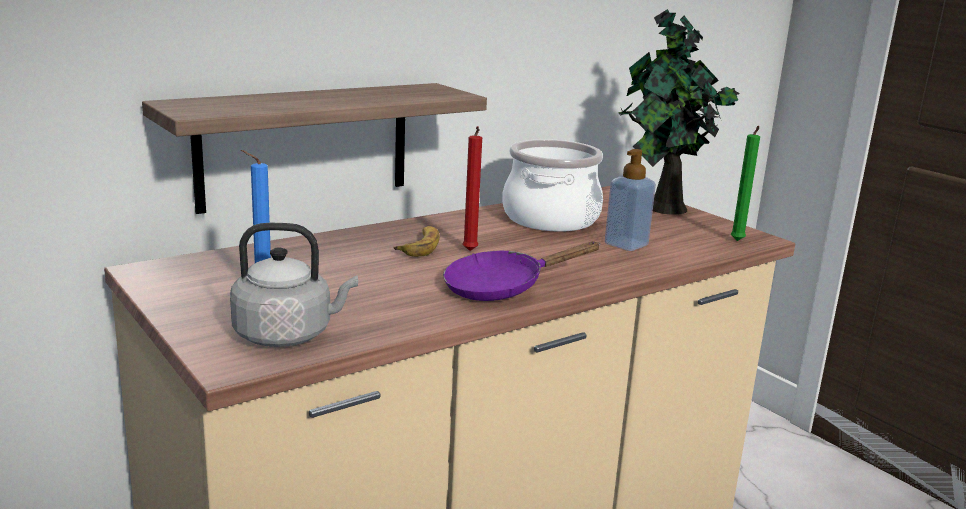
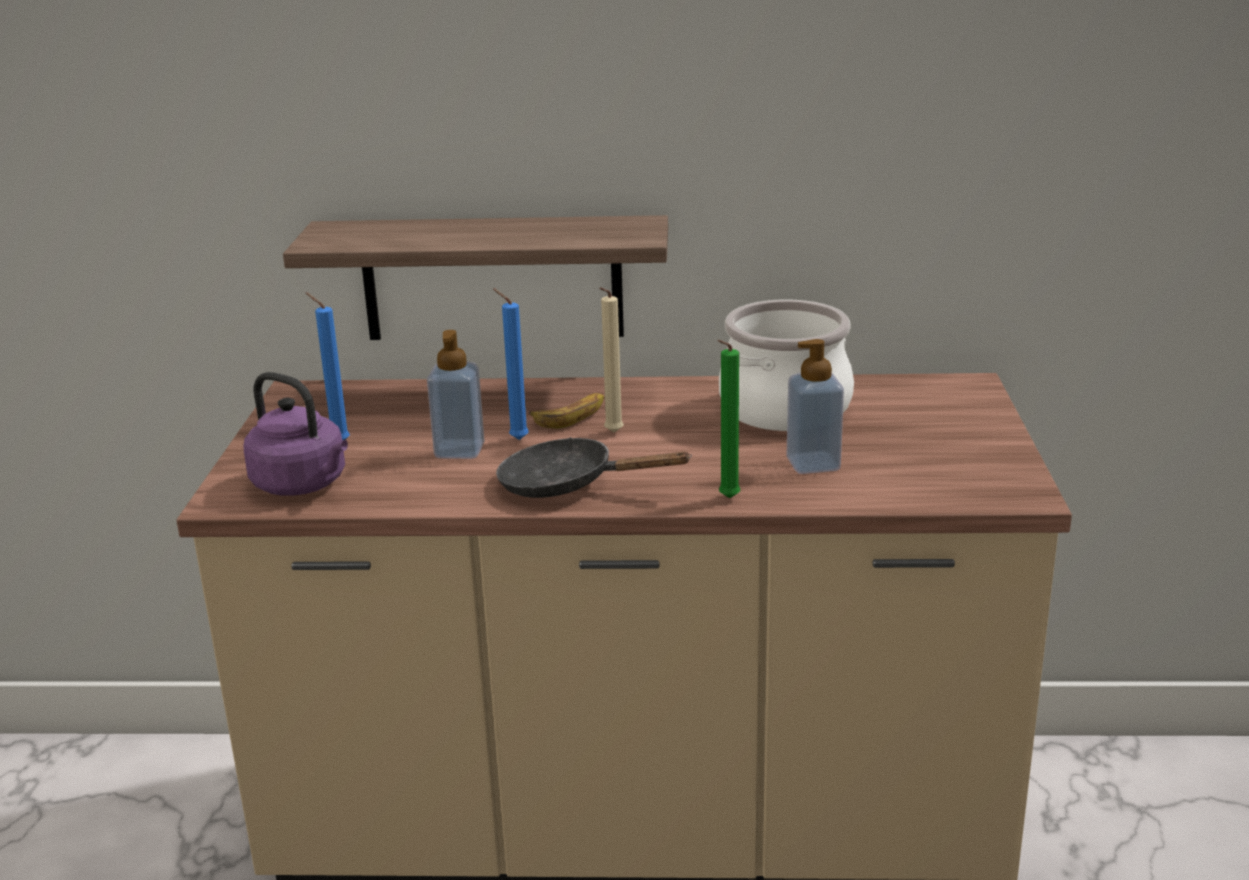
camera: 40 degrees right, 5 degrees up
(288, 335) = (303, 485): grey kettle -> purple kettle
(377, 283) = (459, 450): none -> soap dispenser
(407, 268) = (516, 439): none -> blue candle
(470, 252) = (612, 434): red candle -> beige candle
(502, 288) = (568, 485): purple frying pan -> black frying pan
(664, 209) = (972, 423): potted plant -> none
(737, 241) = (978, 493): green candle -> green candle (726, 499)

